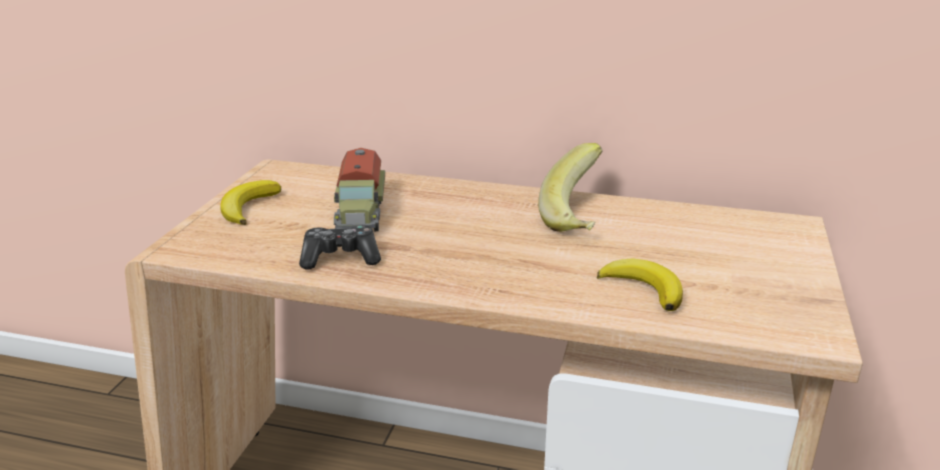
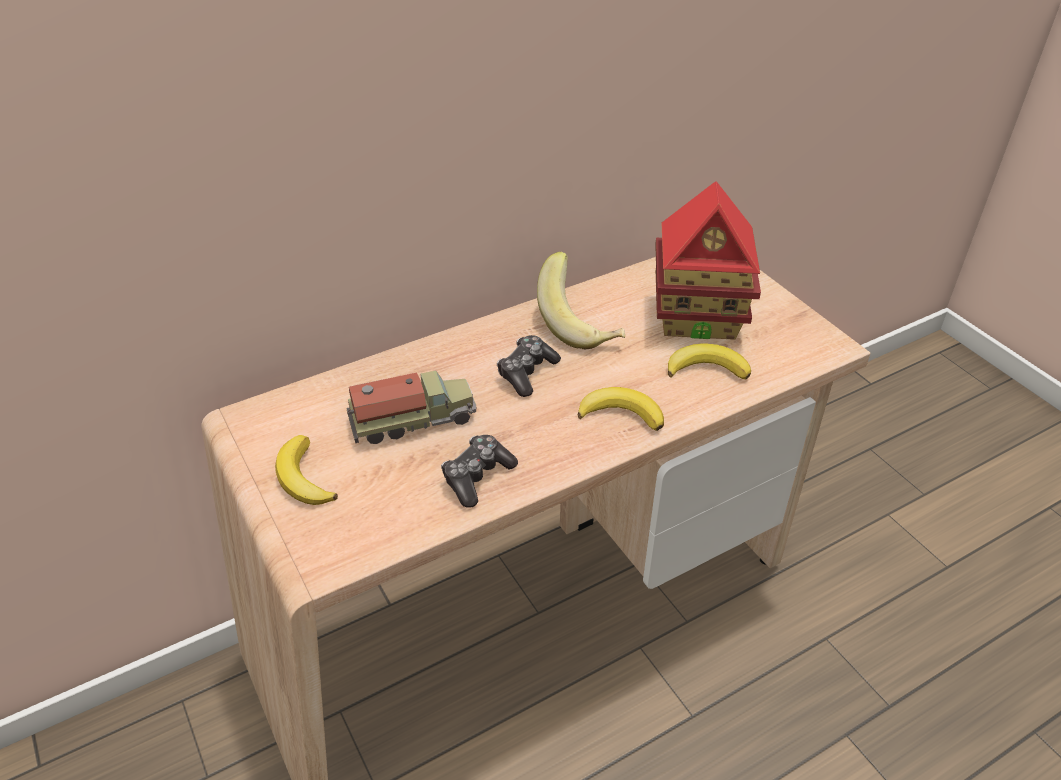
camera: 45 degrees left, 15 degrees up
(360, 212) = (413, 420): toy truck -> toy truck turned 60 degrees counterclockwise
(484, 224) = (526, 373): none -> game controller
(511, 278) = (621, 413): none -> banana
(698, 257) = (698, 318): none -> toy house

